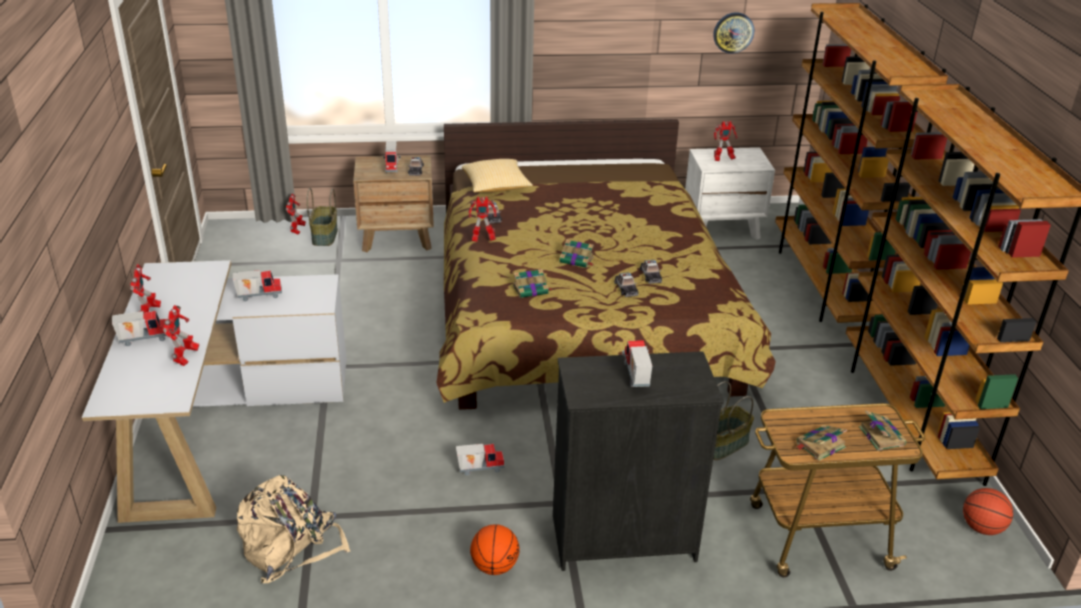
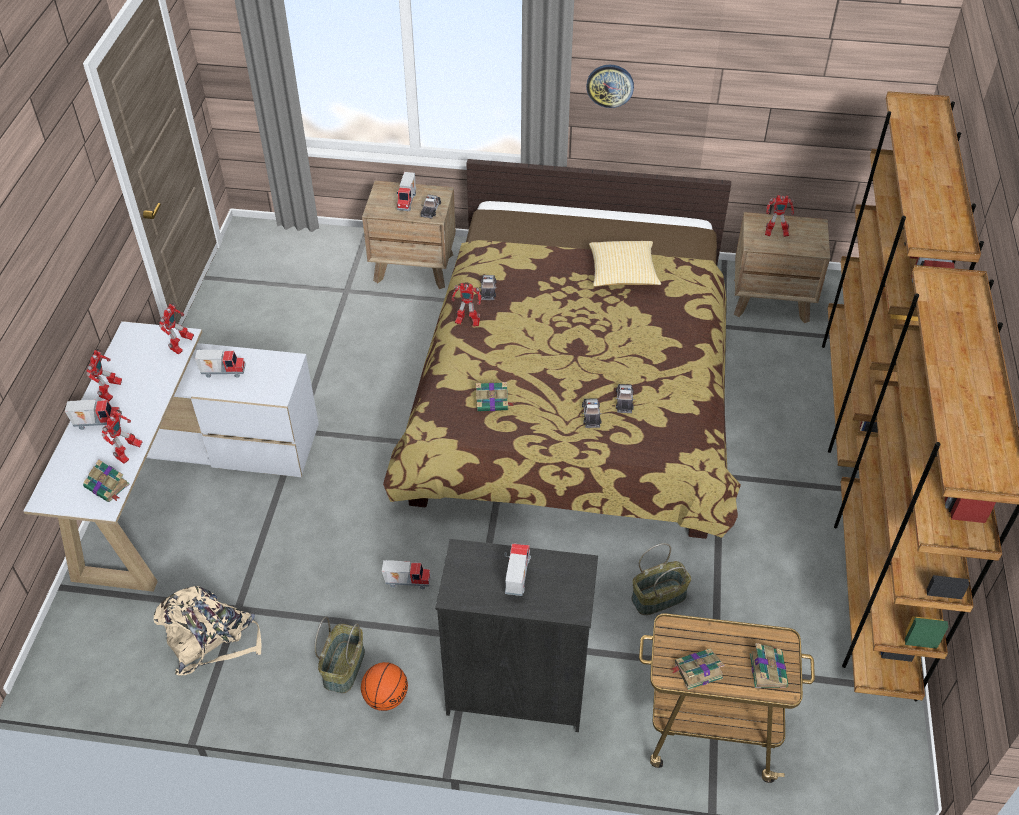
camera: 15 degrees right, 15 degrees up
(297, 230) = (316, 243): toy robot -> toy robot (181, 346)
(324, 236) = (341, 255): basket -> basket (343, 666)
(496, 187) = (507, 245): pillow -> pillow (622, 274)
(577, 260) = (554, 367): book -> book (107, 486)
(722, 228) = (771, 300): white nightstand -> brown nightstand
(733, 32) = (810, 90): wall clock -> wall clock (610, 85)
(982, 528) = (887, 752): basketball -> none

